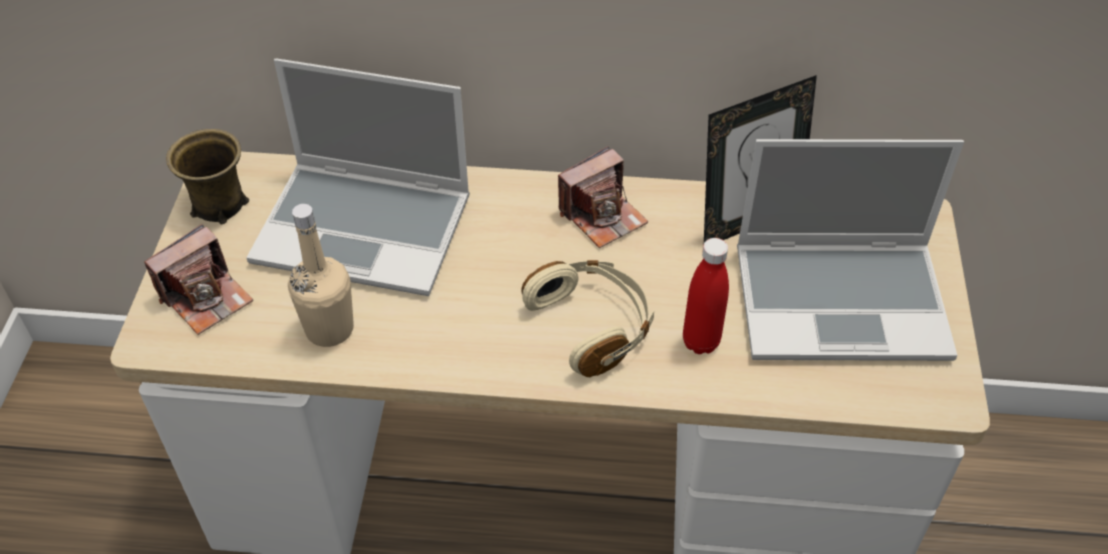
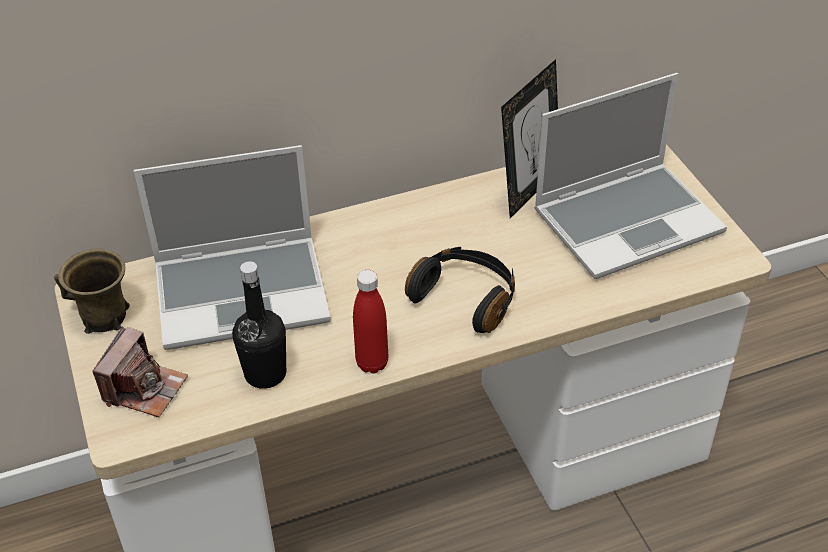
camera: 25 degrees left, 5 degrees down
(329, 329) = (265, 374): beige bottle -> black bottle
(592, 325) = (465, 298): beige headphones -> black headphones
(602, 216) = (421, 221): camera -> none
(700, 342) = (550, 281): red bottle -> red bottle (372, 363)

